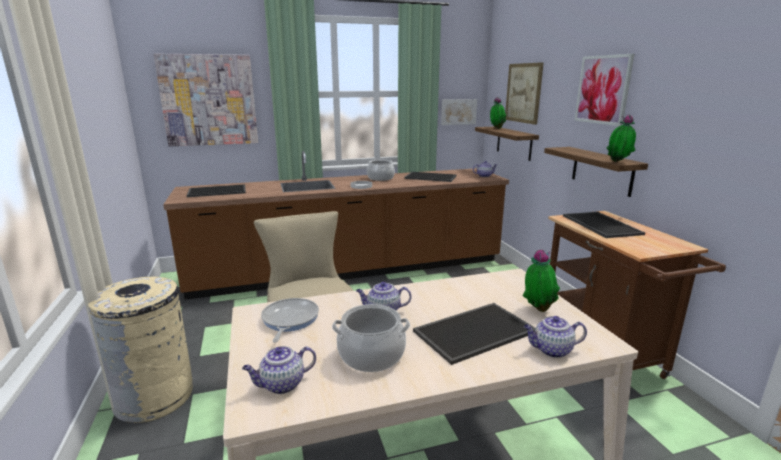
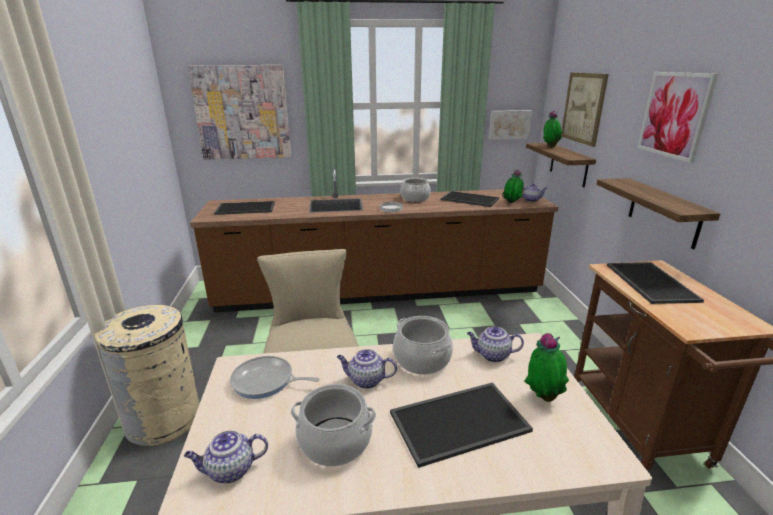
camera: 10 degrees right, 5 degrees up
(289, 320) = (266, 381): frying pan -> frying pan turned 90 degrees counterclockwise
(427, 293) = (422, 359): none -> cooking pot
(551, 350) = (542, 462): teapot -> teapot (492, 355)
(618, 162) = (680, 209): potted plant -> potted plant (511, 203)

